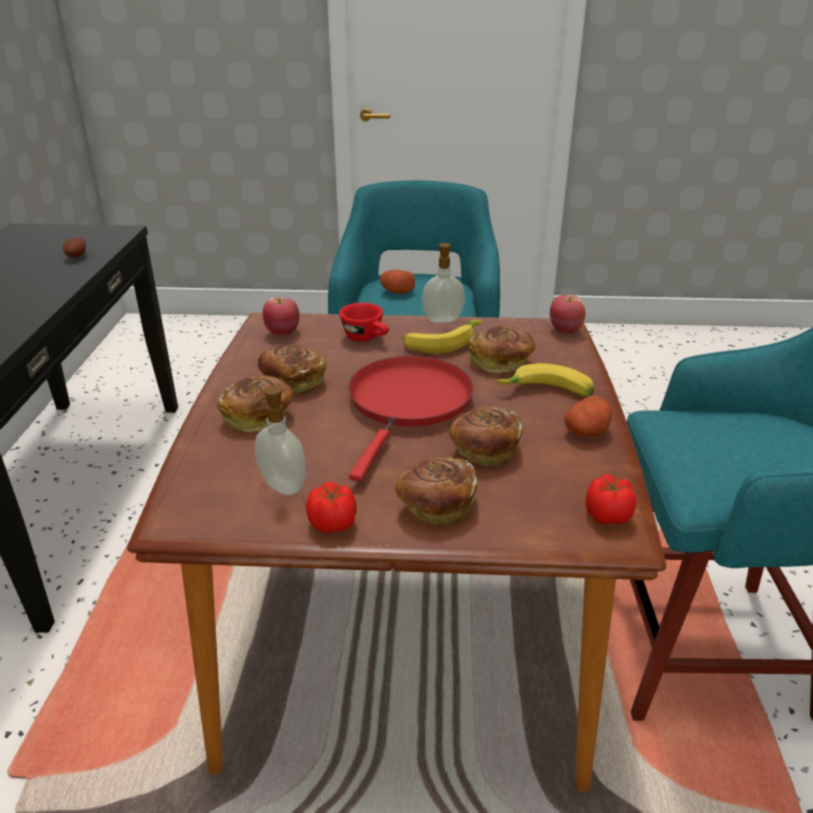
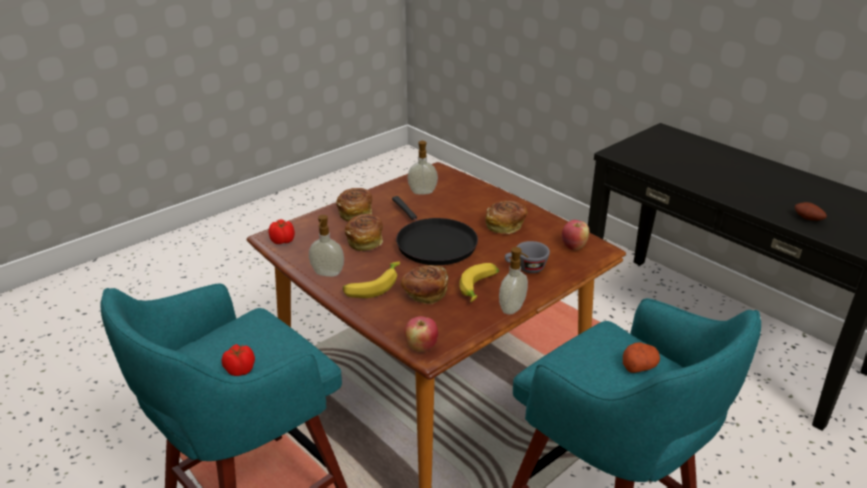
camera: 135 degrees right, 0 degrees up
(259, 417) = (483, 206): bread -> none
(333, 524) = (383, 192): tomato -> tomato (239, 369)
(367, 338) = (526, 268): red cup -> grey cup
(408, 404) = (433, 243): red frying pan -> black frying pan
(586, 431) = (327, 274): potato -> soap dispenser

